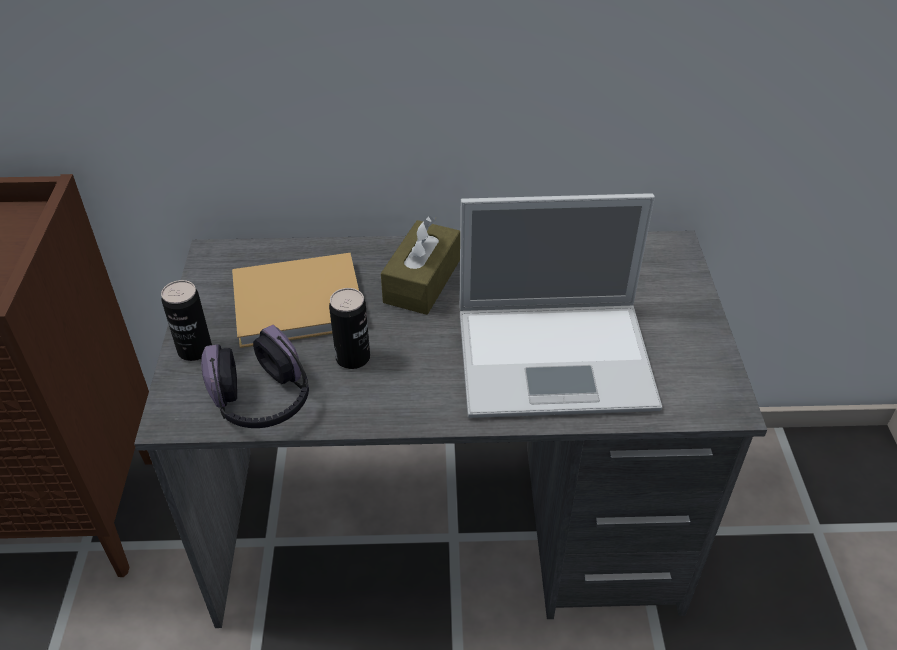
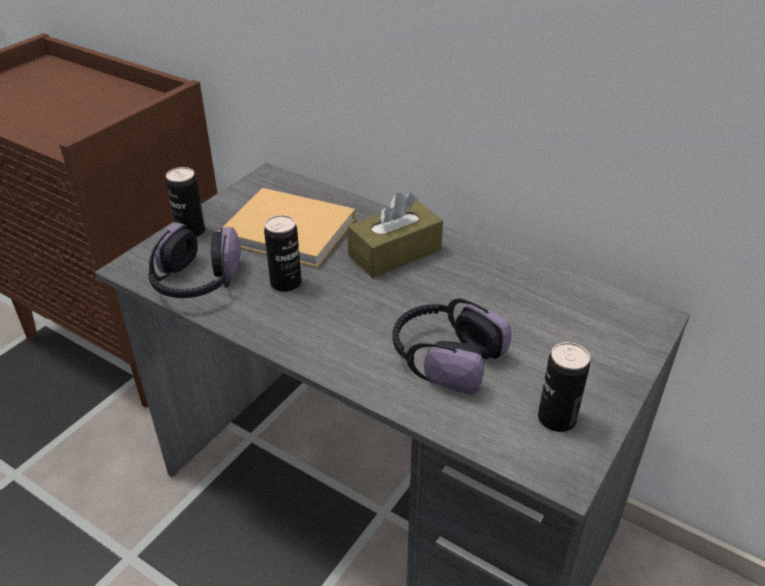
camera: 35 degrees right, 5 degrees down
(558, 358) = (445, 358): laptop -> headphones
(684, 365) = (556, 419): none -> can

